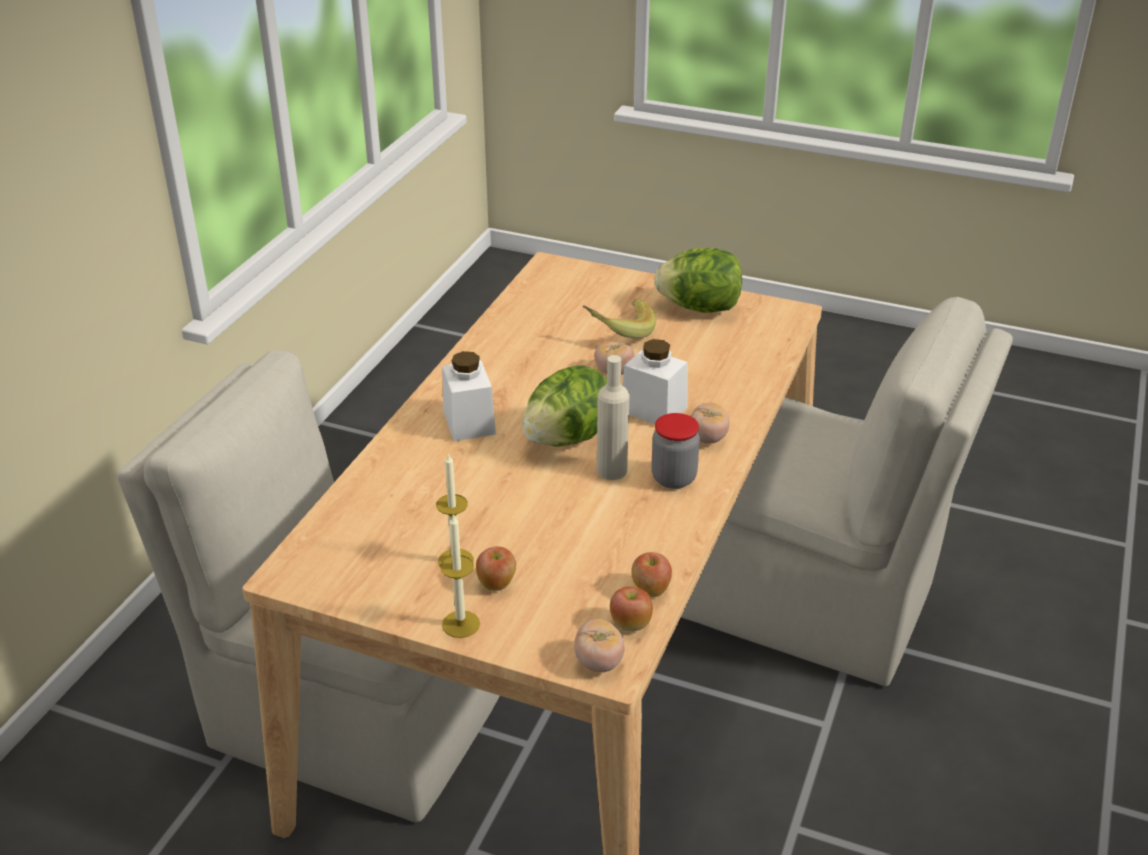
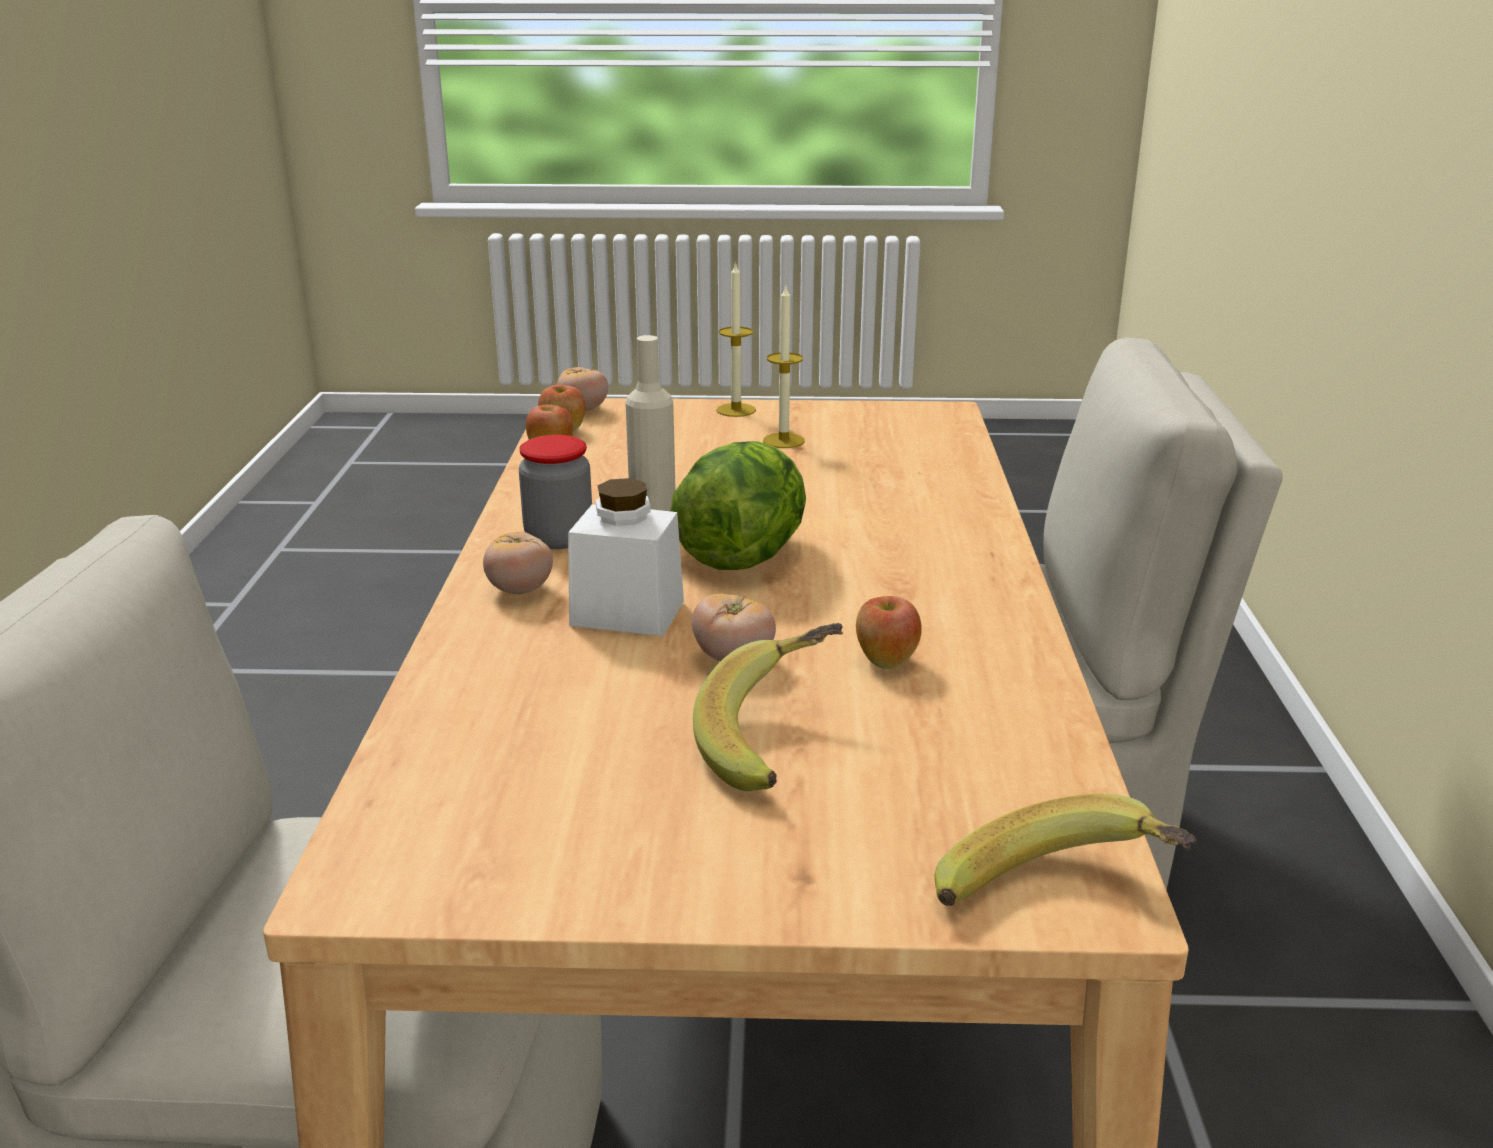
camera: 160 degrees right, 10 degrees down
(469, 422) = (909, 550): white jar -> none
(497, 584) = (723, 434): apple -> apple (885, 661)
(563, 266) = (1060, 904): none -> banana
(700, 308) = (611, 845): lettuce -> none

